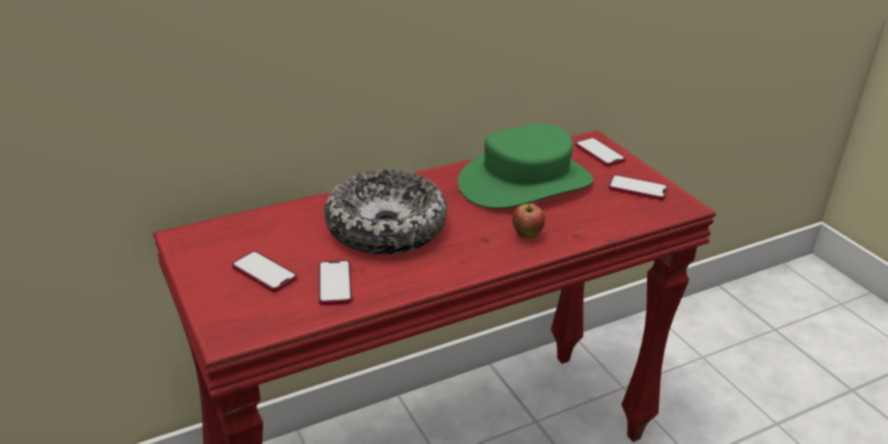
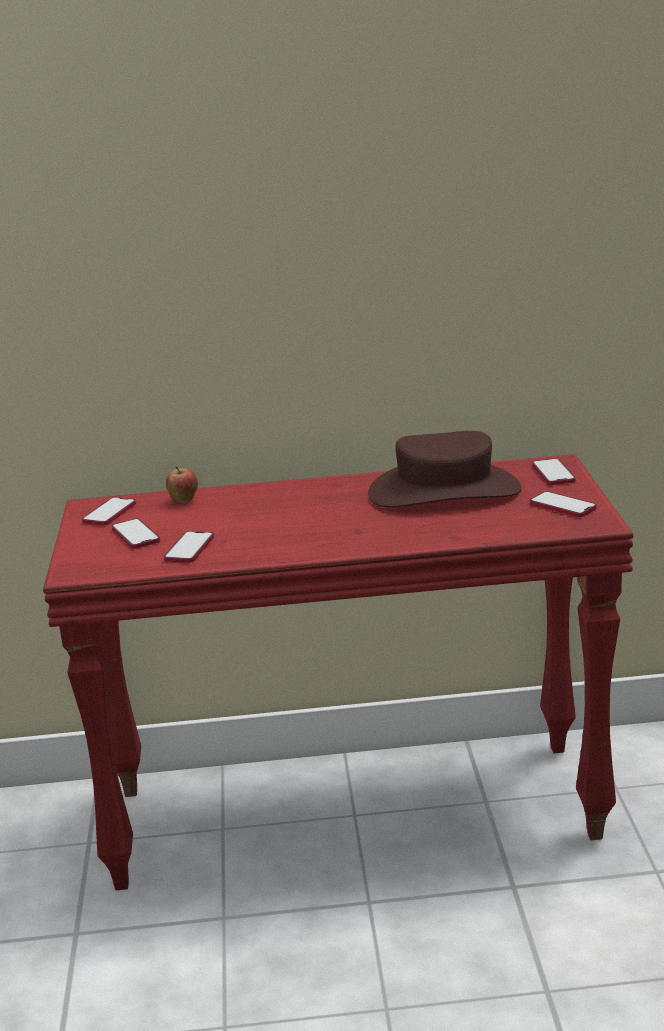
camera: 25 degrees right, 10 degrees down
(214, 245) = (109, 513): none -> phone
(386, 227) = (271, 514): bowl -> none
(525, 182) = (444, 491): green hat -> brown hat
(527, 236) = (402, 532): apple -> apple (184, 501)

